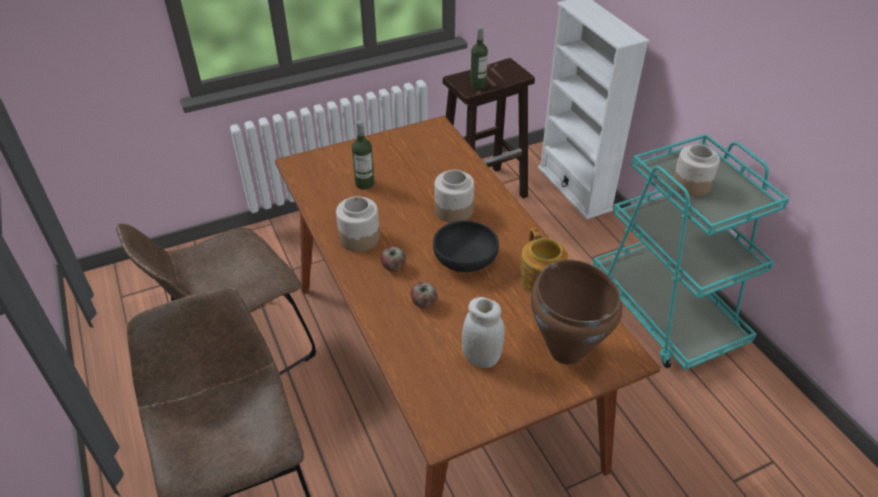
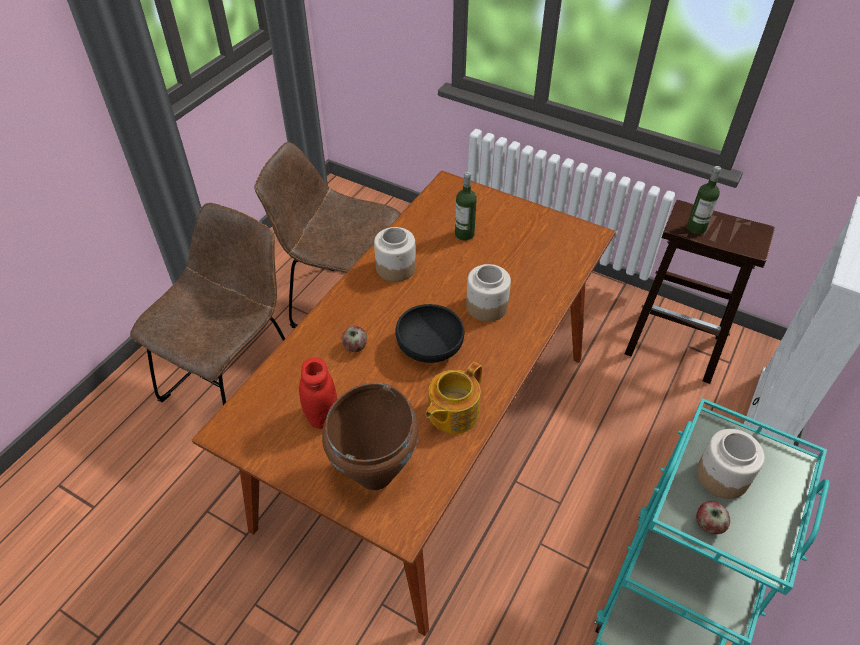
camera: 55 degrees right, 5 degrees up
(393, 267) = (380, 306): apple -> apple (708, 524)
(481, 358) = (322, 416): white jar -> red jar

